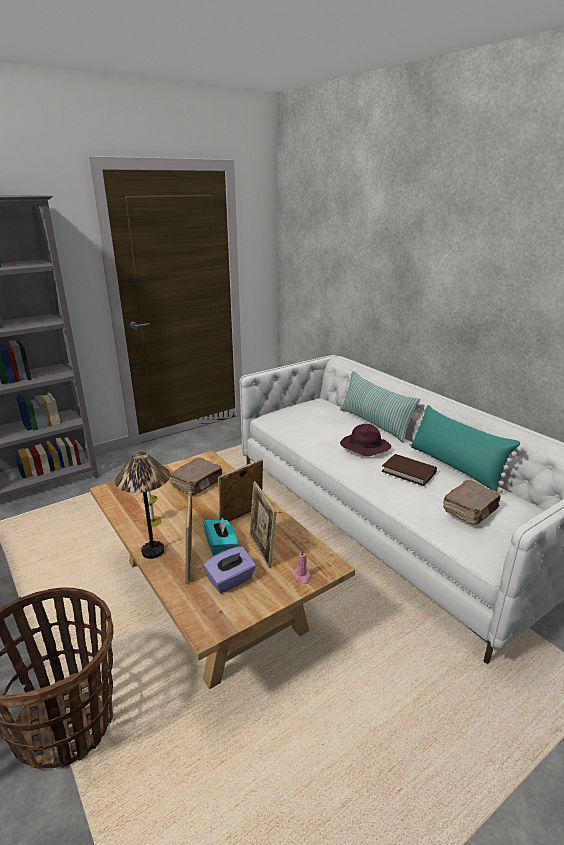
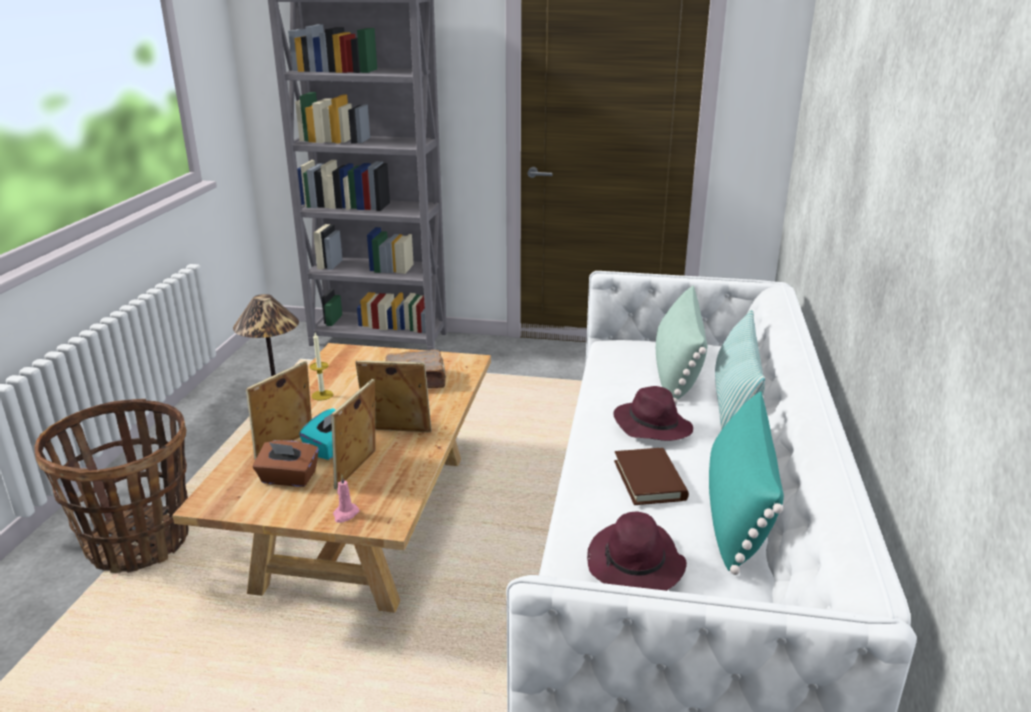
camera: 45 degrees right, 0 degrees up
(230, 580) = (288, 478): purple tissue box -> brown tissue box
(324, 417) = (677, 370): none -> green pillow
(470, 510) = (635, 565): brown book -> purple hat

